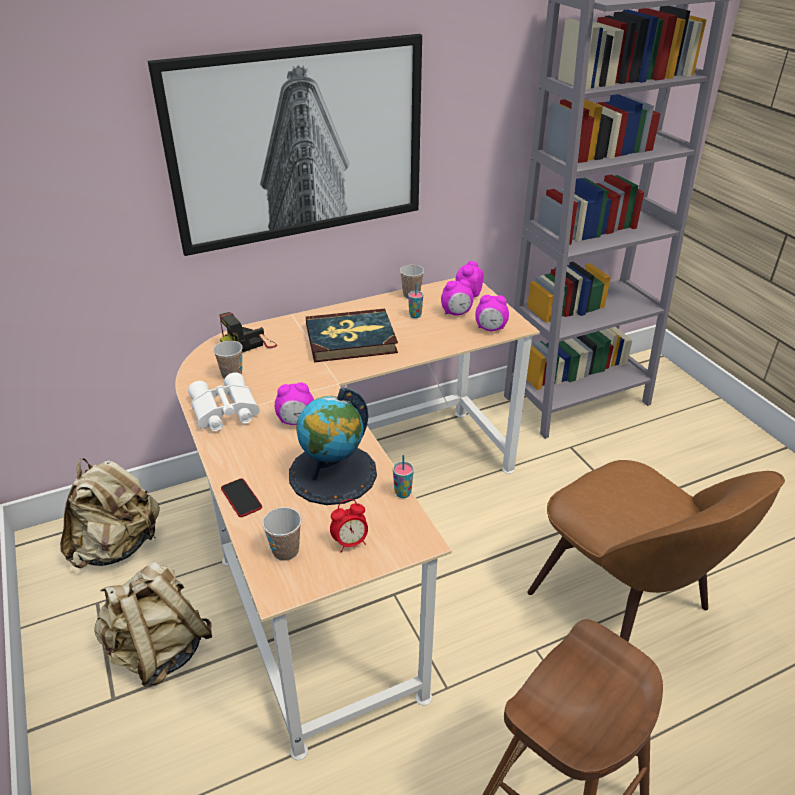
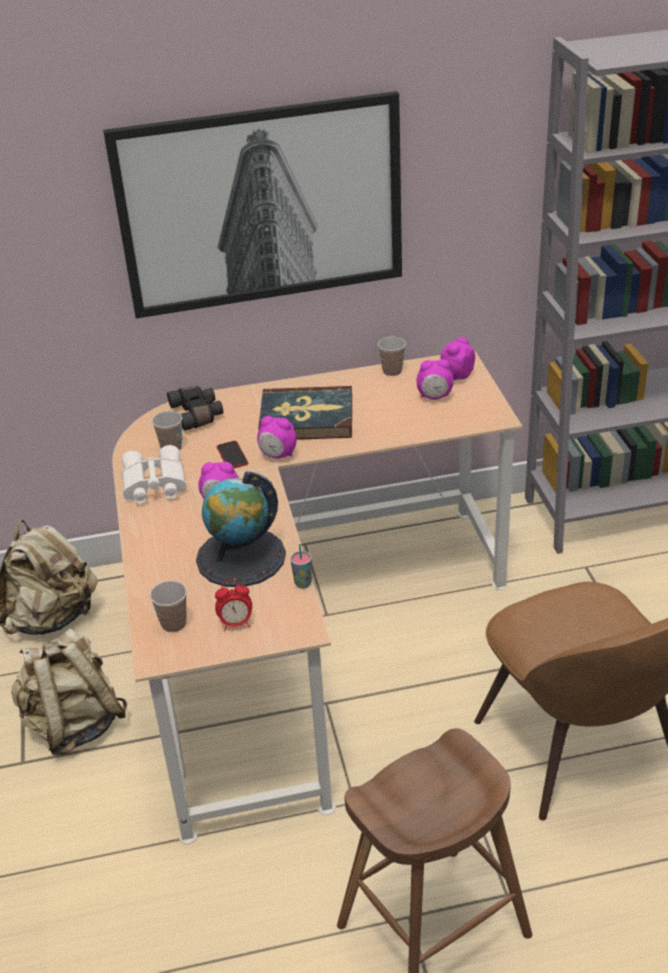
camera: 15 degrees right, 0 degrees up
(241, 498) = (146, 571): phone -> phone (232, 456)
(249, 344) = (198, 414): camera -> black binoculars
(415, 315) = (387, 396): cup -> none
(490, 329) = (466, 418): alarm clock -> alarm clock (278, 455)

